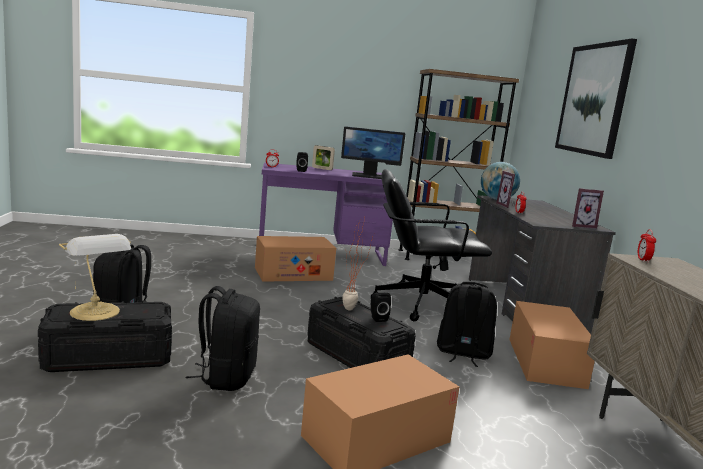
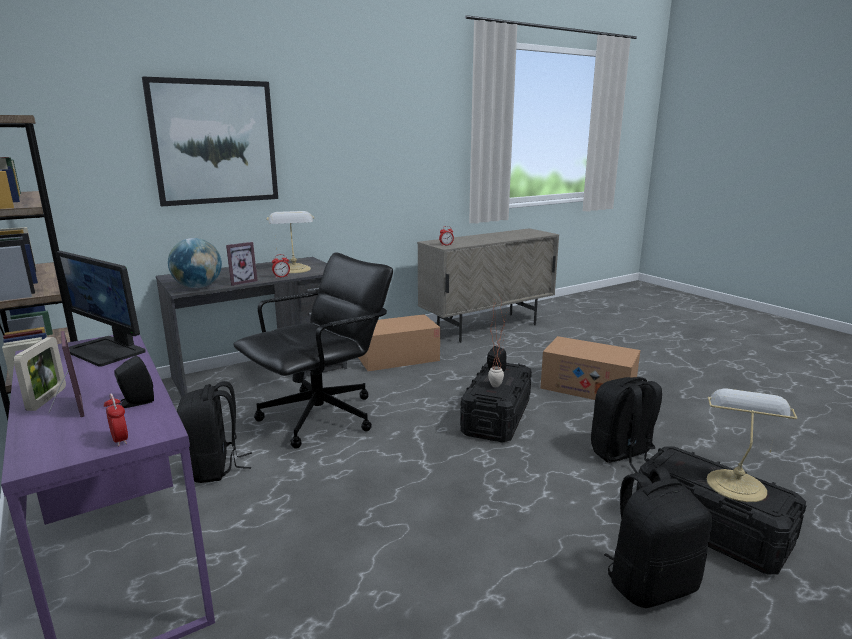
camera: 115 degrees left, 5 degrees up
(293, 274) = (291, 534): cardboard box -> none
(369, 176) = (107, 351): monitor -> monitor turned 150 degrees clockwise
(419, 304) = (321, 417): black office chair -> black office chair turned 105 degrees counterclockwise
(462, 353) = (425, 382): black backpack -> black backpack (215, 468)
(547, 218) = (294, 270): none -> table lamp
(581, 226) = (308, 262): picture frame -> picture frame (66, 410)

